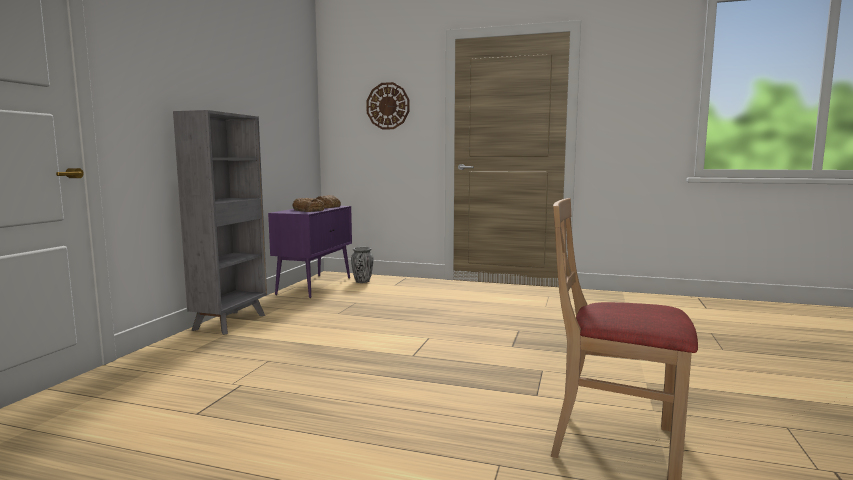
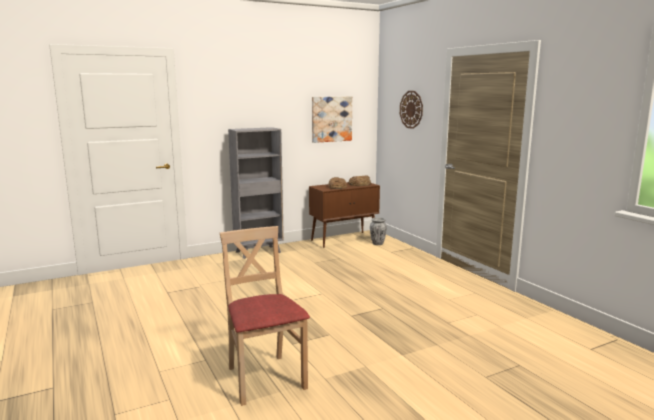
camera: 45 degrees right, 5 degrees up
(282, 116) = (331, 119): none -> picture
(315, 286) = (344, 239): purple cabinet -> brown cabinet

